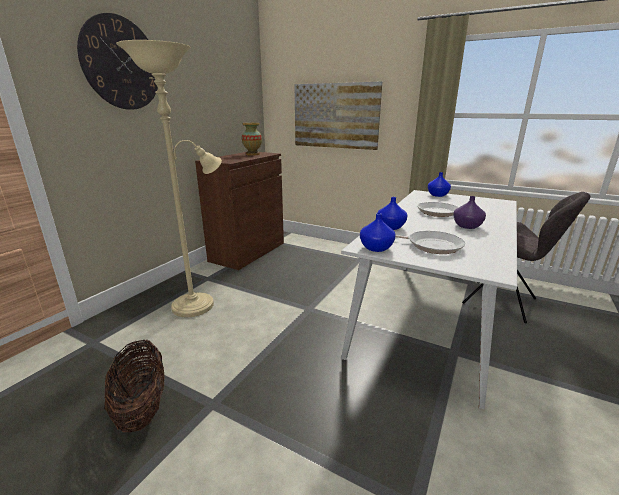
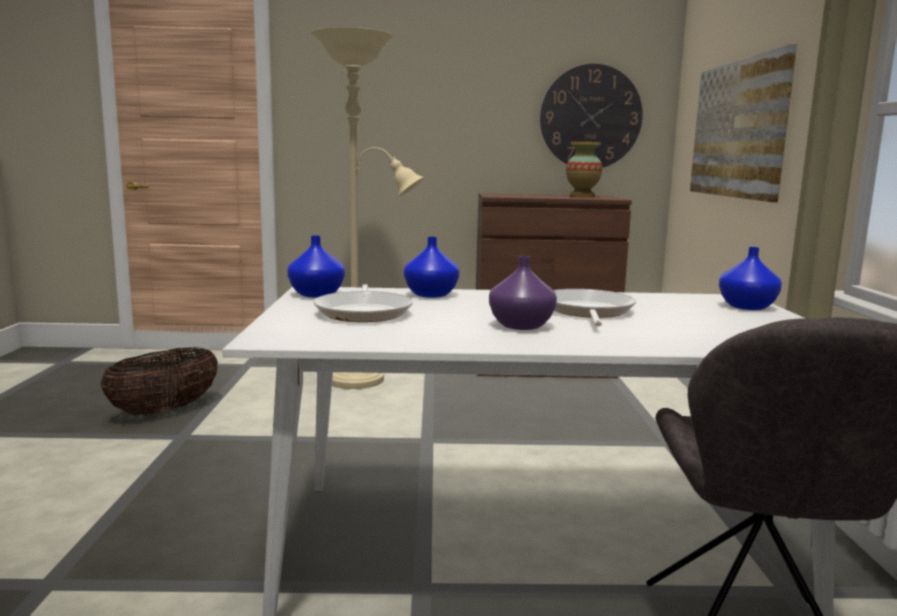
camera: 60 degrees right, 10 degrees down
(121, 63) = (391, 61): wall clock -> wall clock (590, 117)

